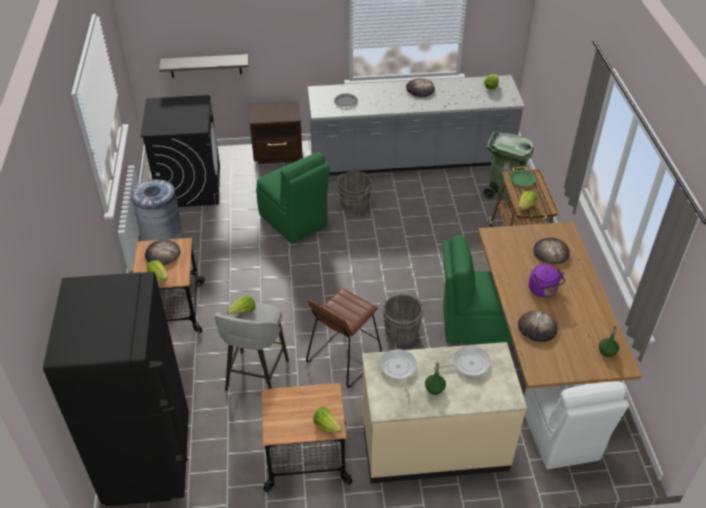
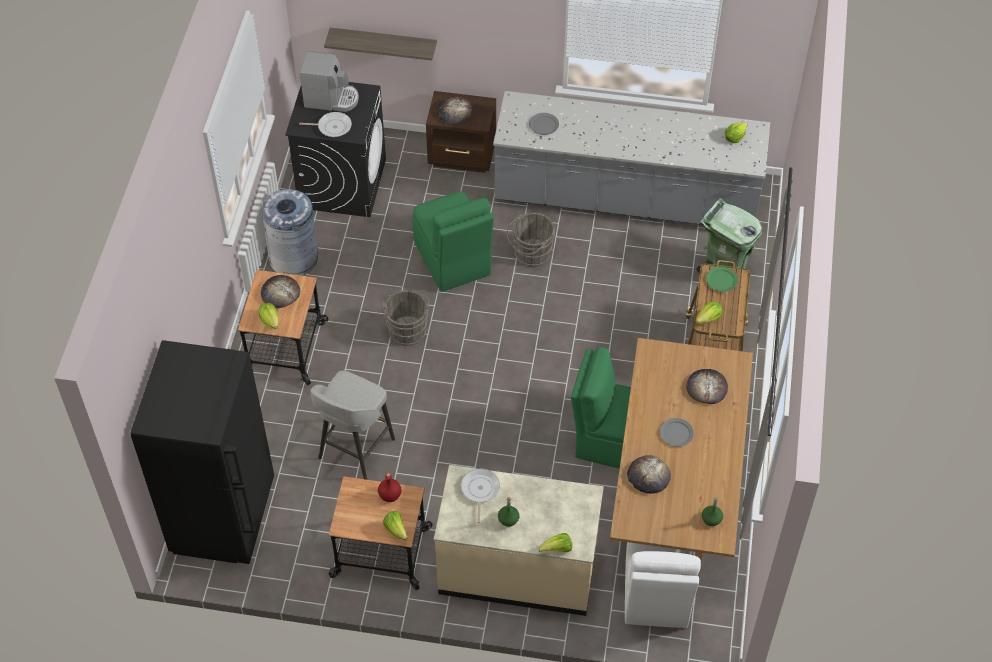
camera: 15 degrees right, 10 degrees up
(172, 108) = (331, 99): none -> coffee machine
(243, 312) = (346, 387): lettuce -> lettuce (557, 549)
(311, 396) = (390, 495): none -> red bottle
(343, 358) = (455, 450): brown stool -> none
(400, 330) = (529, 431): grey bucket -> grey bucket (407, 329)
(420, 89) = (643, 124): bread -> bread (454, 112)
(468, 364) = (553, 501): frying pan -> frying pan (332, 127)
(543, 291) = (676, 433): purple kettle -> grey plate

